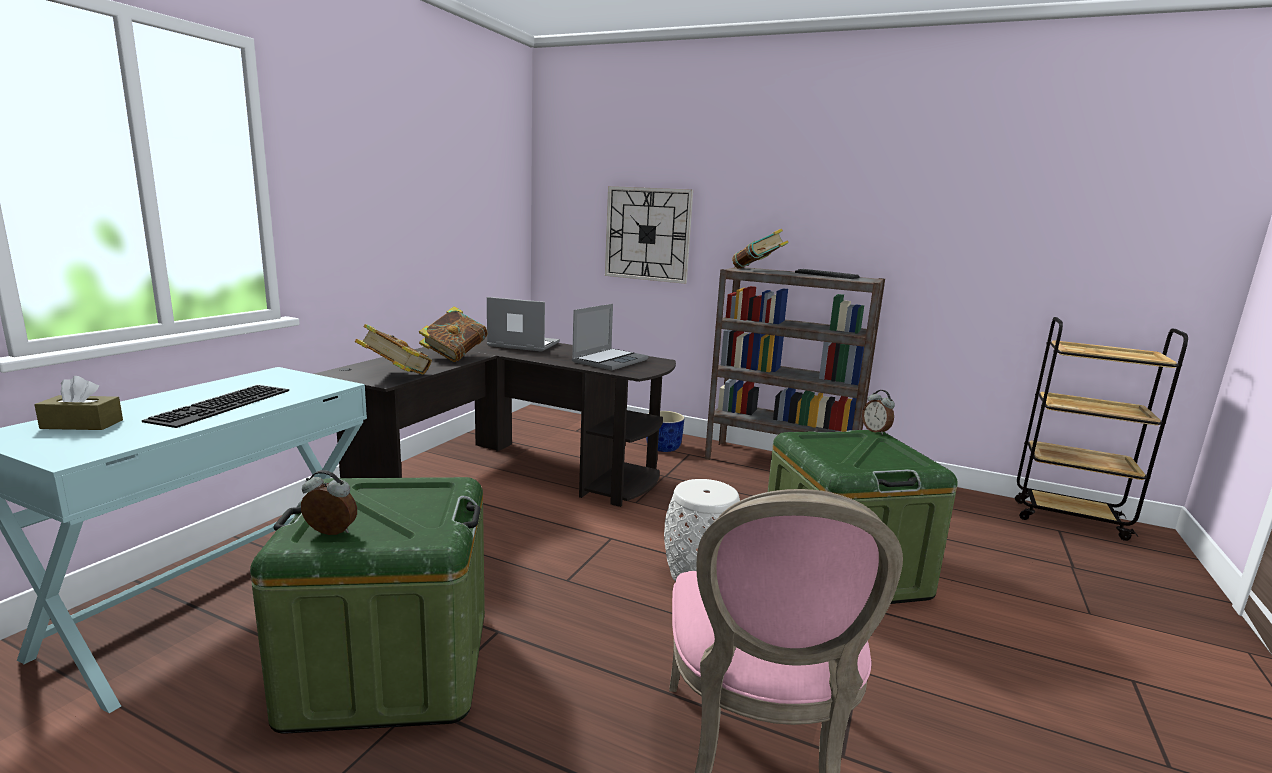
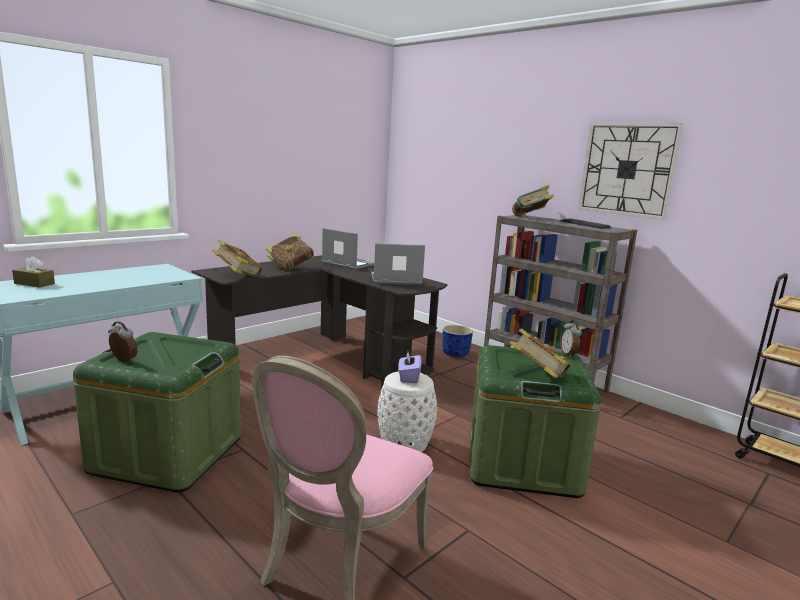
camera: 20 degrees right, 0 degrees up
(223, 405) = (110, 282): keyboard -> none
(610, 360) = (395, 280): laptop -> laptop turned 150 degrees counterclockwise
(648, 234) = (462, 186): wall clock -> wall clock (627, 169)
(704, 488) = (409, 377): none -> purple tissue box
(876, 463) = (537, 376): none -> book

